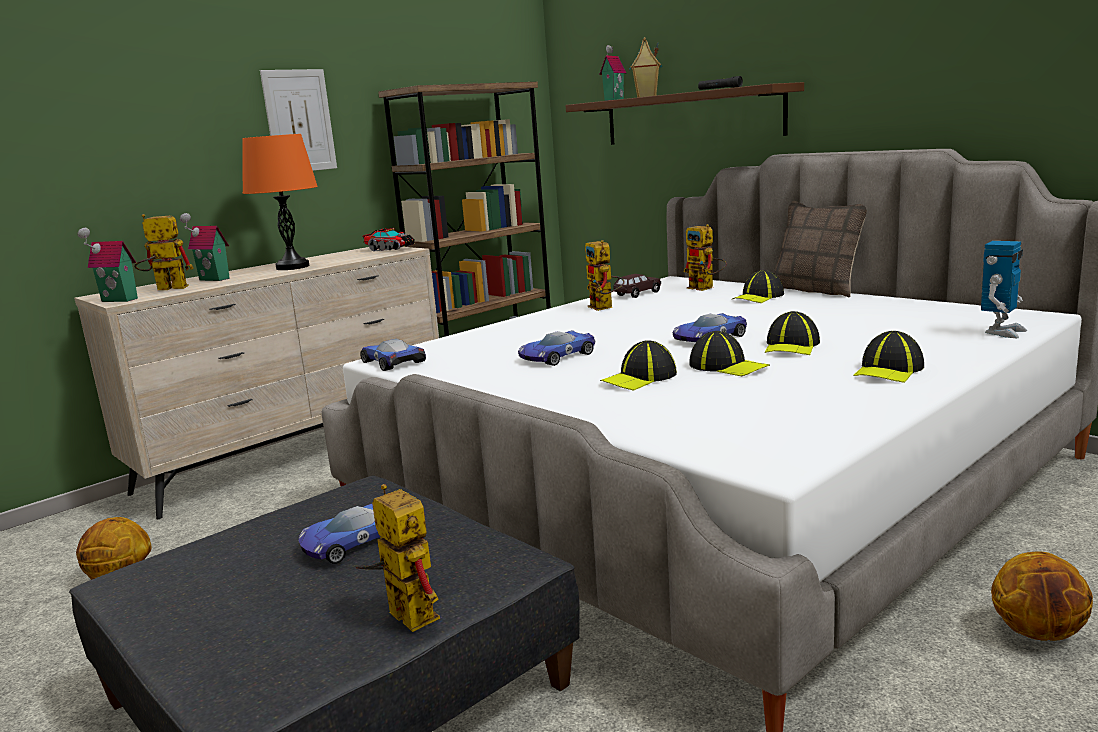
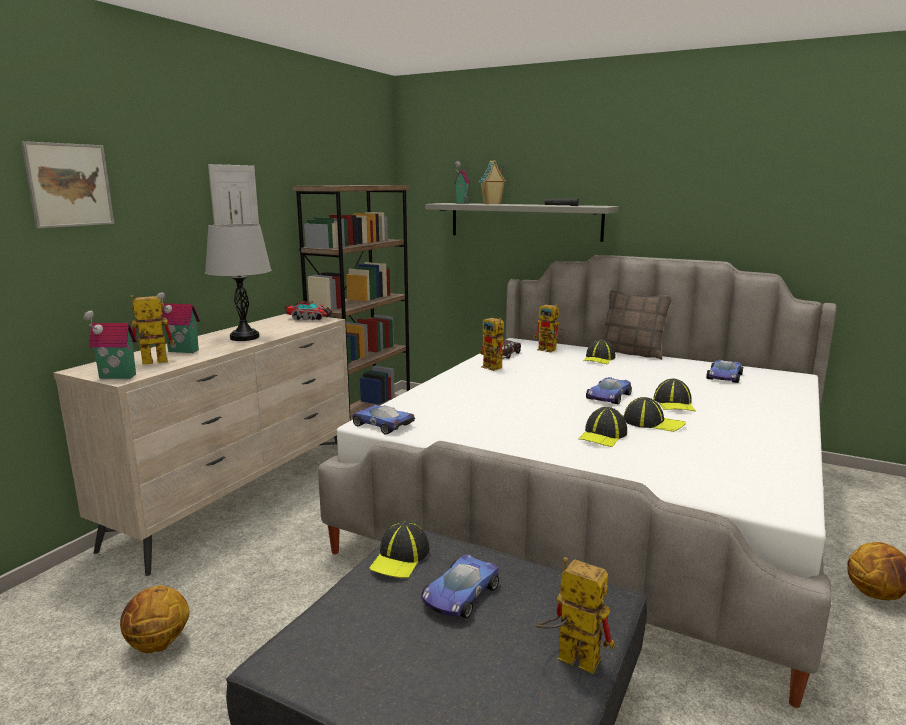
camera: 20 degrees left, 0 degrees up
(87, 99) = (69, 185): none -> picture
(293, 267) = (244, 337): orange table lamp -> grey table lamp
(556, 356) = (514, 416): toy car -> toy car (724, 377)
(691, 117) = (524, 221): brown shelf -> grey shelf
(888, 370) = (761, 423): cap -> cap (400, 558)
(1001, 332) = (790, 390): toy robot -> none

